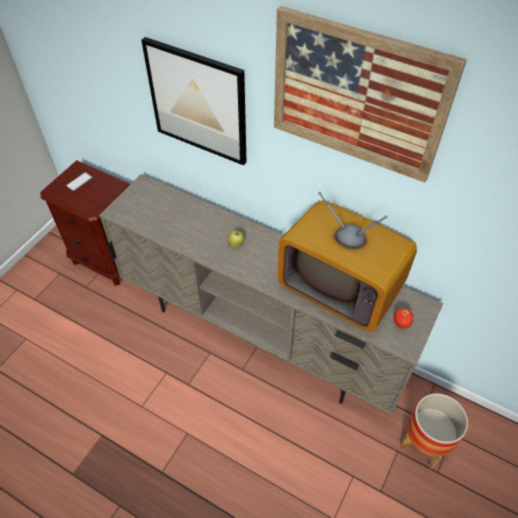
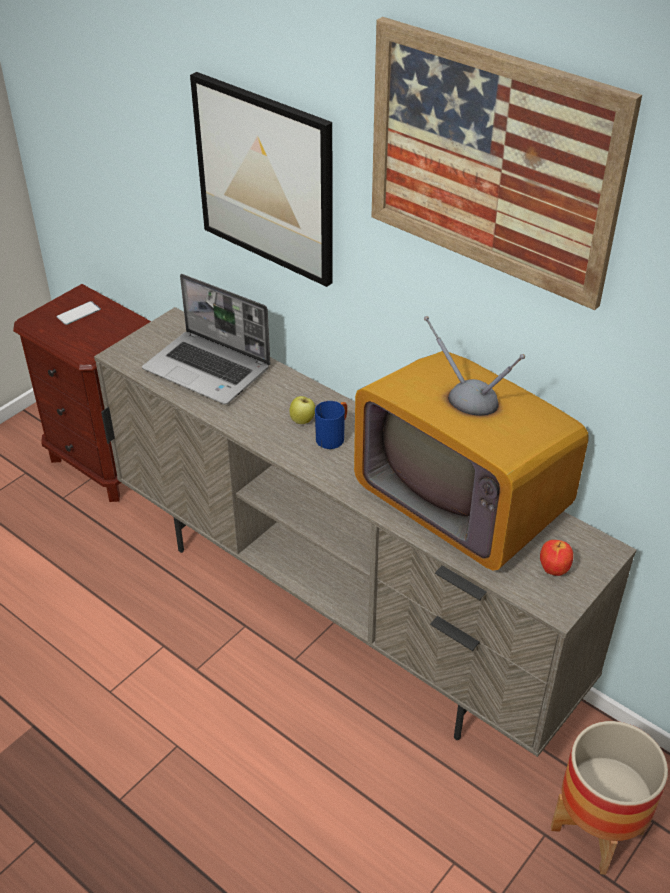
camera: 10 degrees right, 10 degrees down
(172, 215) = (209, 369): none -> laptop
(256, 252) = (333, 437): none -> blue mug

